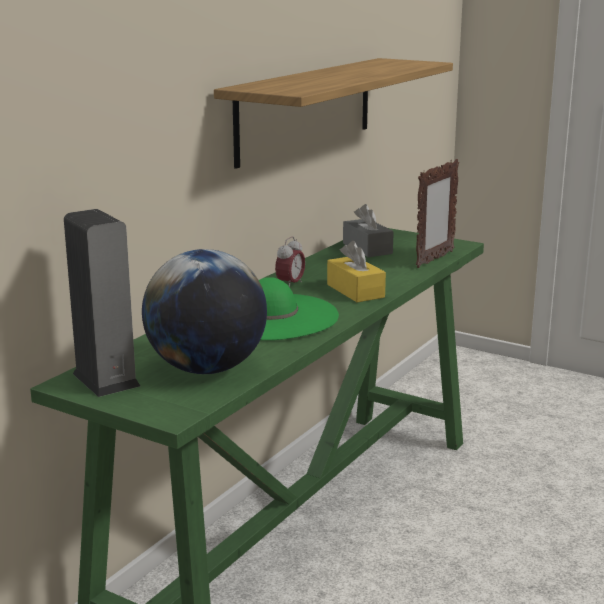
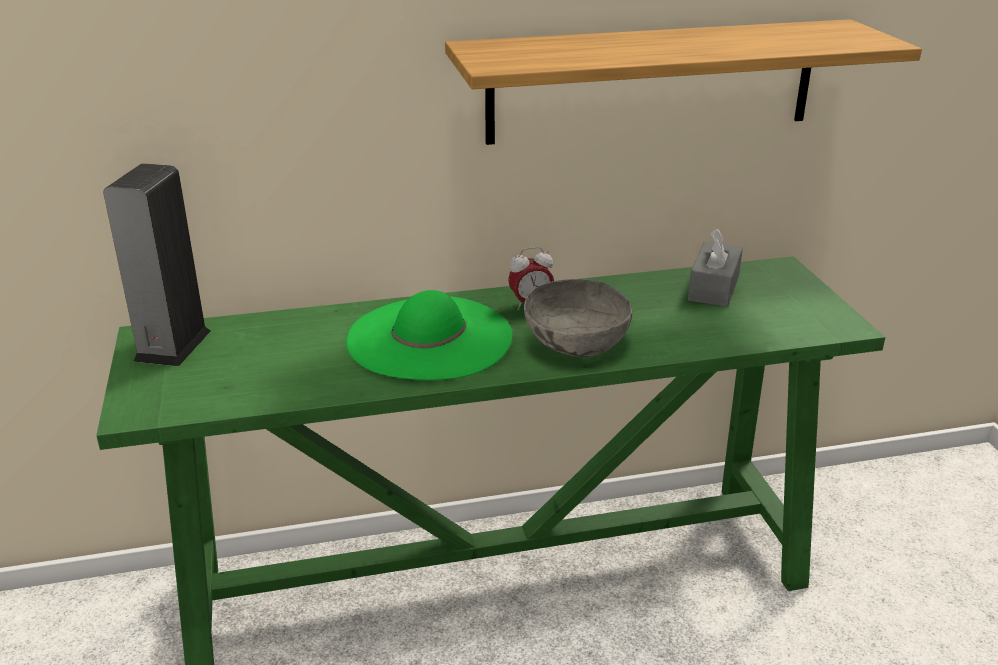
camera: 45 degrees right, 10 degrees up
(206, 369) = (255, 374): globe -> none
(355, 291) = (576, 342): yellow tissue box -> grey bowl
(434, 259) = (760, 336): picture frame -> none

